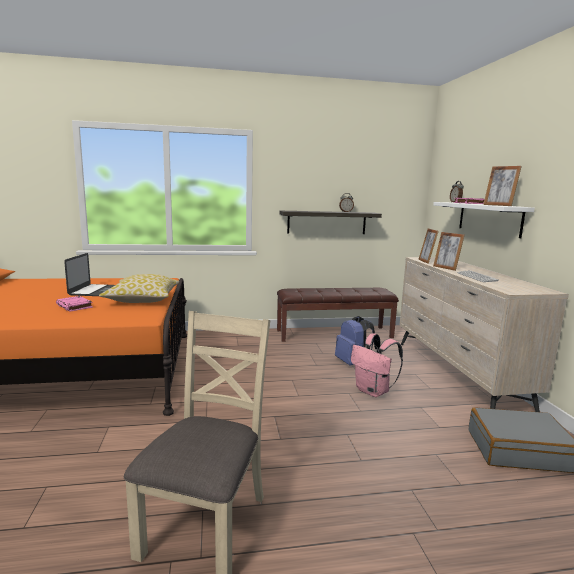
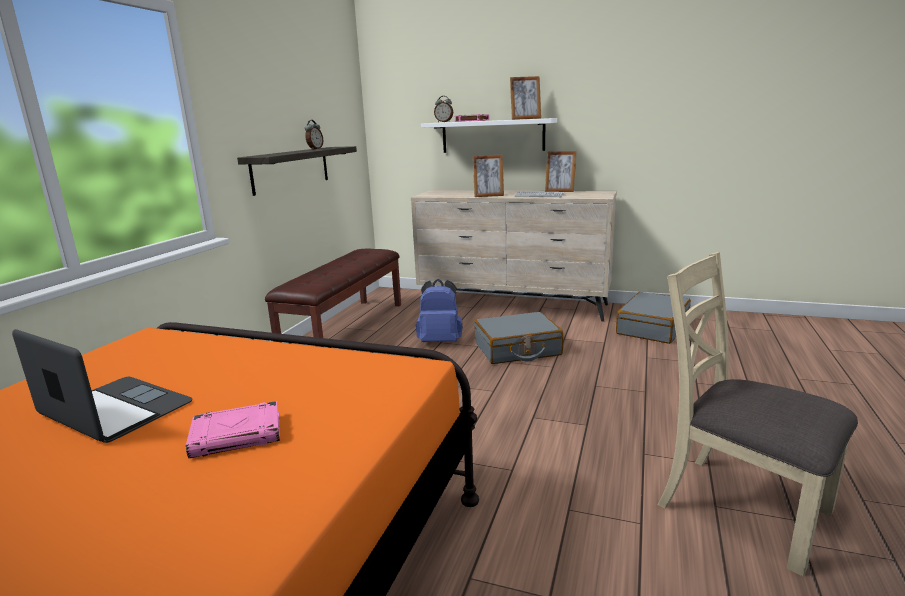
camera: 60 degrees left, 5 degrees up
(142, 299) = (282, 363): pillow -> none
(373, 391) = (517, 349): pink backpack -> grey suitcase
(426, 261) = (448, 196): picture frame -> picture frame (560, 191)

